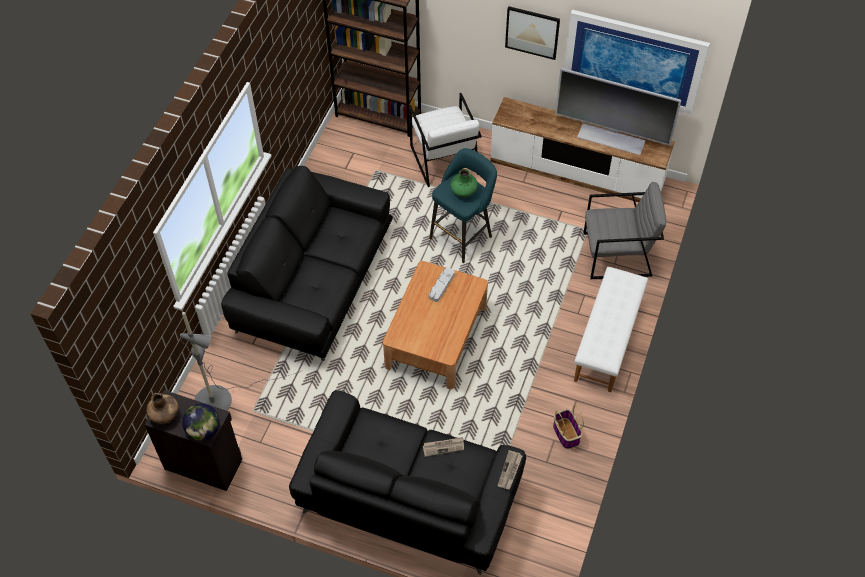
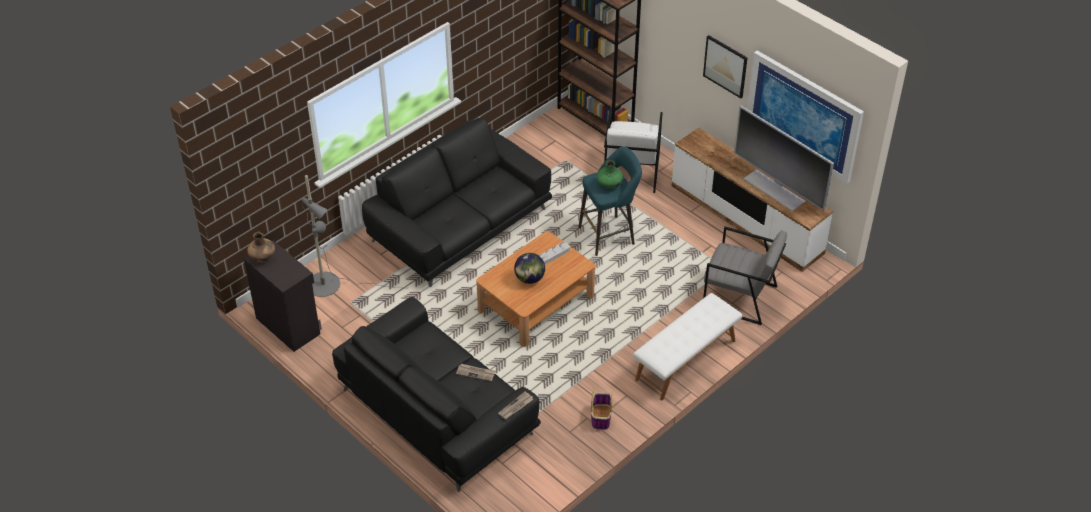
camera: 25 degrees right, 10 degrees down
(204, 430) = (285, 279): globe -> globe (529, 279)

